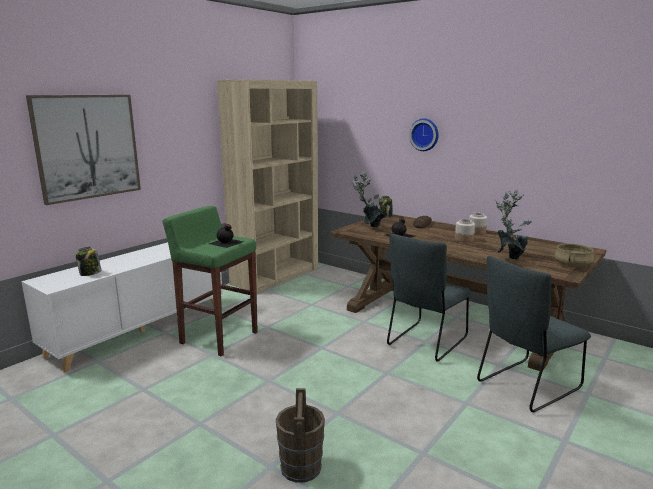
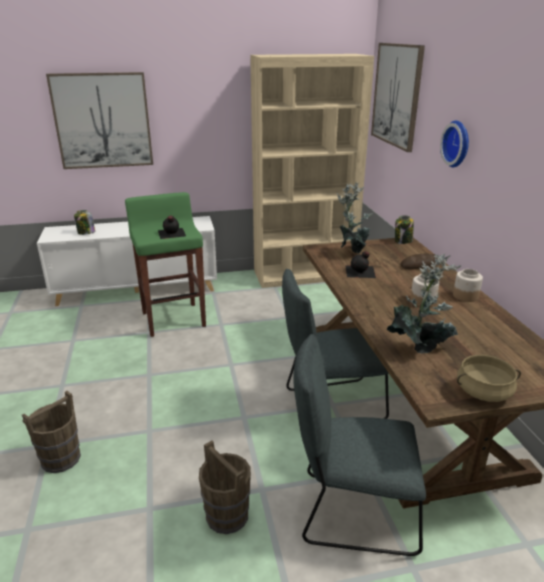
camera: 40 degrees right, 10 degrees up
(337, 110) = (396, 95): none -> picture
(472, 427) = (227, 515): none -> brown bucket

